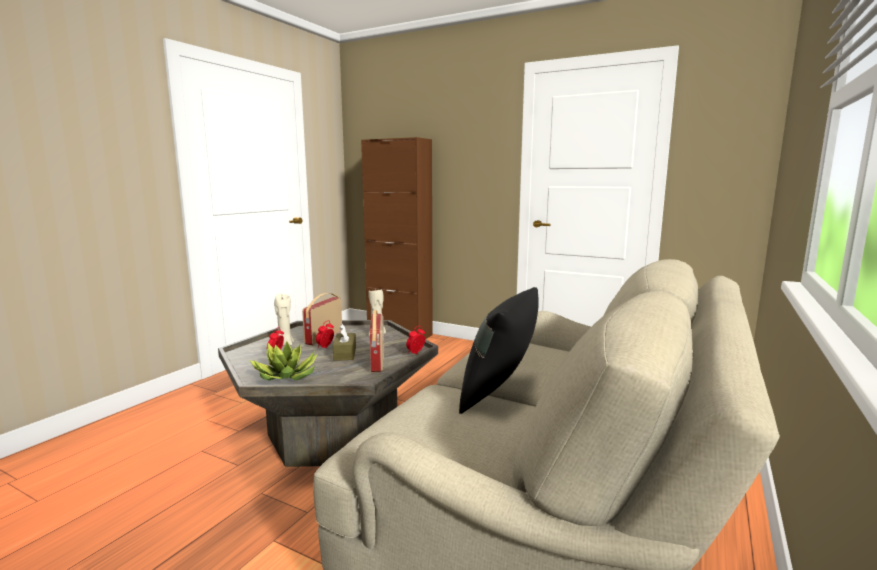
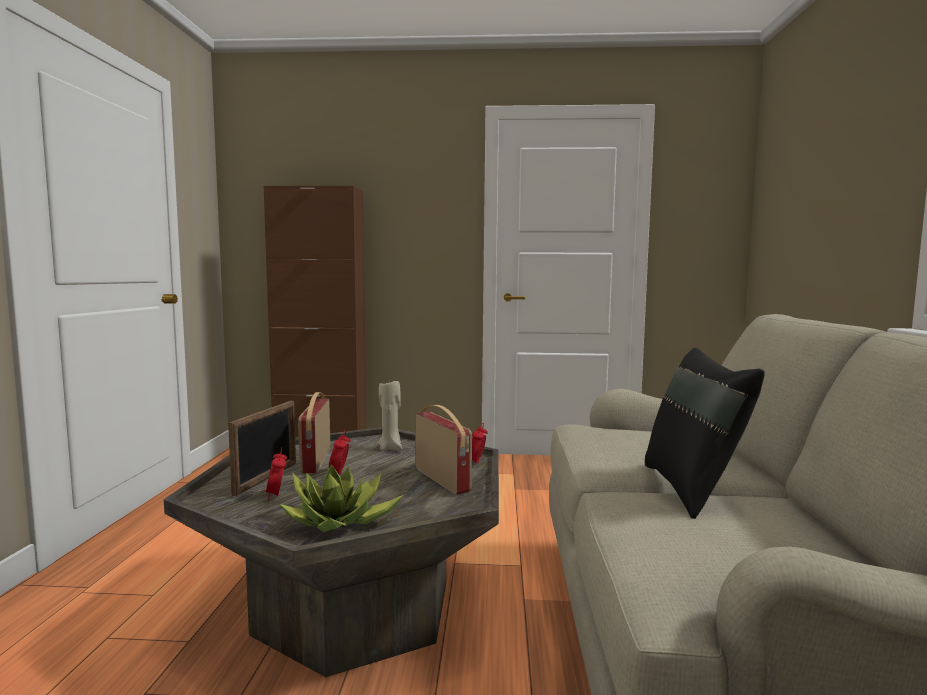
camera: 25 degrees left, 5 degrees down
(284, 344) = (266, 478): beige candle -> picture frame
(345, 353) = (381, 477): brown tissue box -> none

